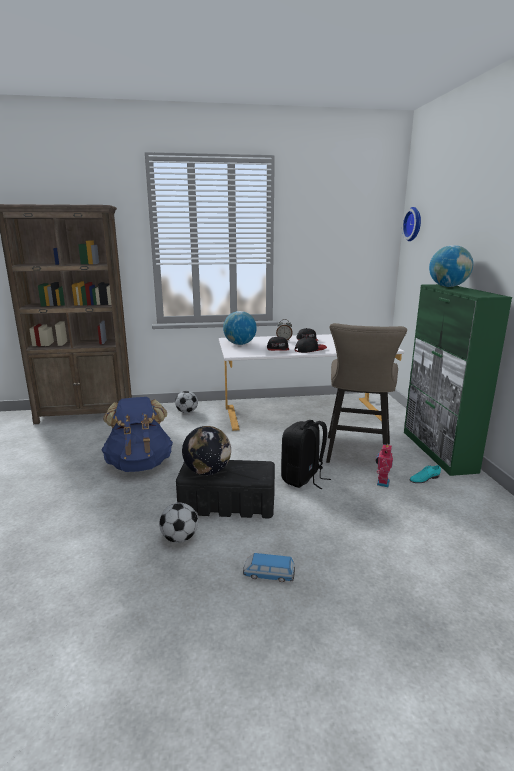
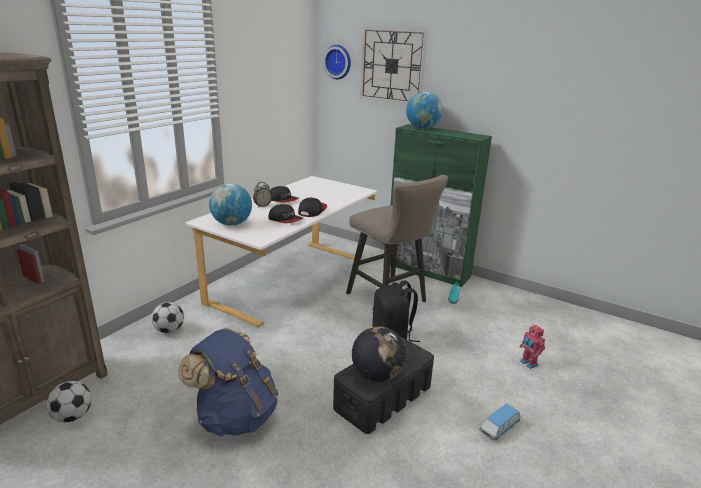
camera: 50 degrees left, 5 degrees up
(180, 538) = (405, 452): football -> football (73, 416)
(382, 482) = (439, 314): toy robot -> toy robot (528, 363)
(446, 222) = (392, 66): none -> wall clock

